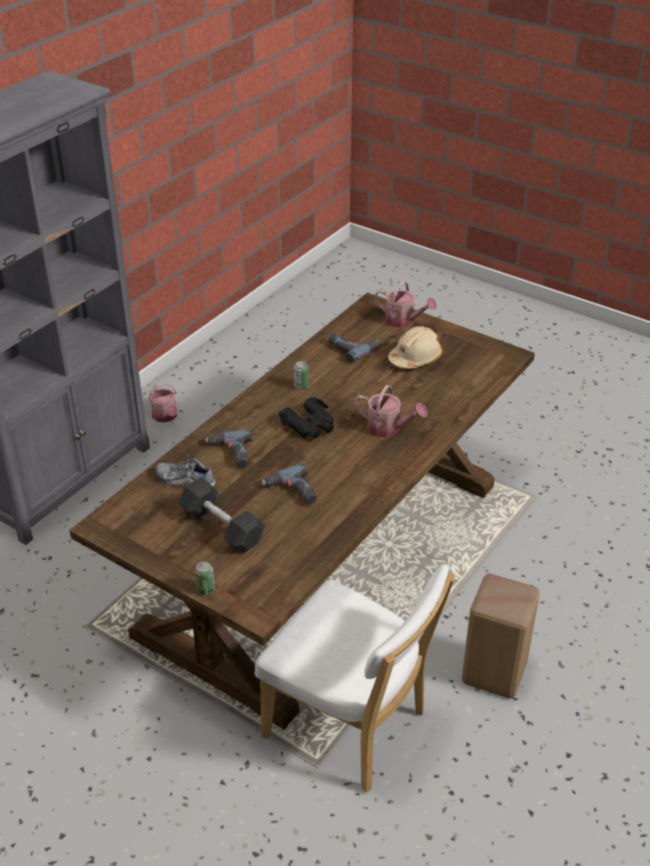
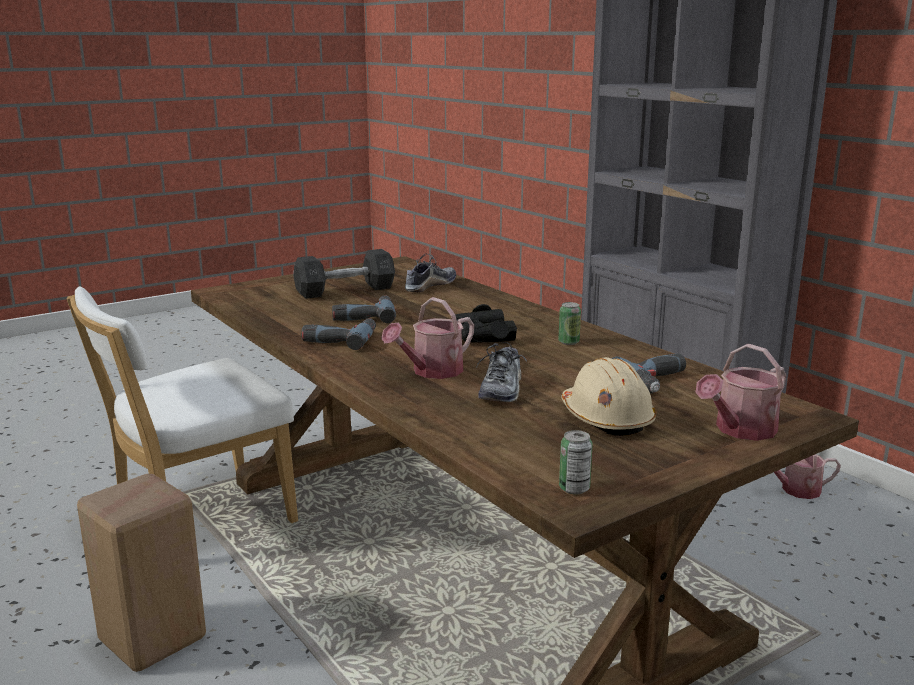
camera: 110 degrees right, 20 degrees down
(205, 590) = (273, 280): can -> can (574, 488)
(230, 454) = (456, 302): power drill -> power drill (340, 339)
(400, 396) = (502, 390): none -> shoe

